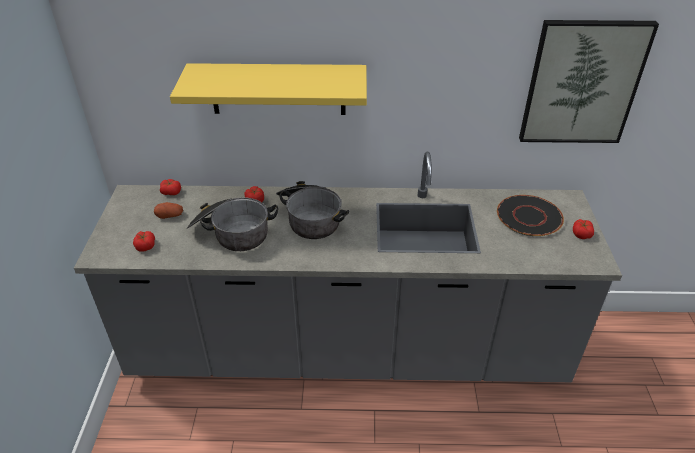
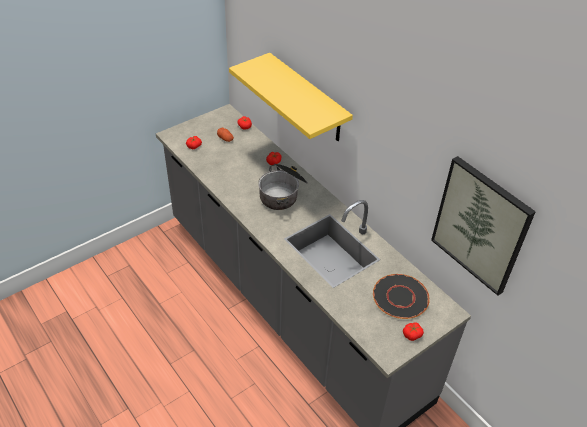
camera: 50 degrees right, 5 degrees up
(231, 233) = (236, 170): cooking pot -> none

